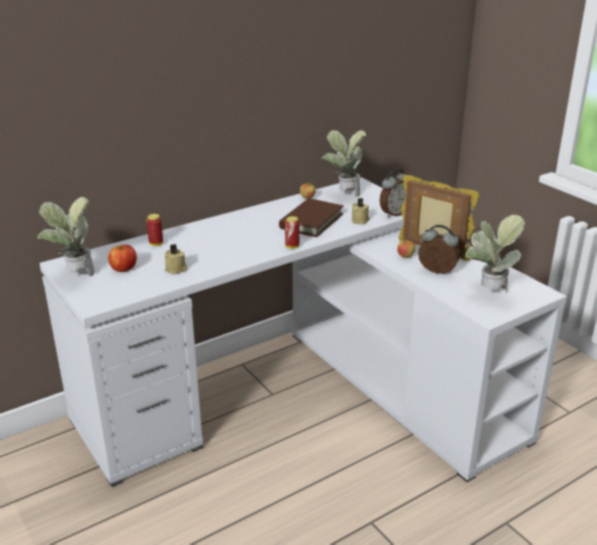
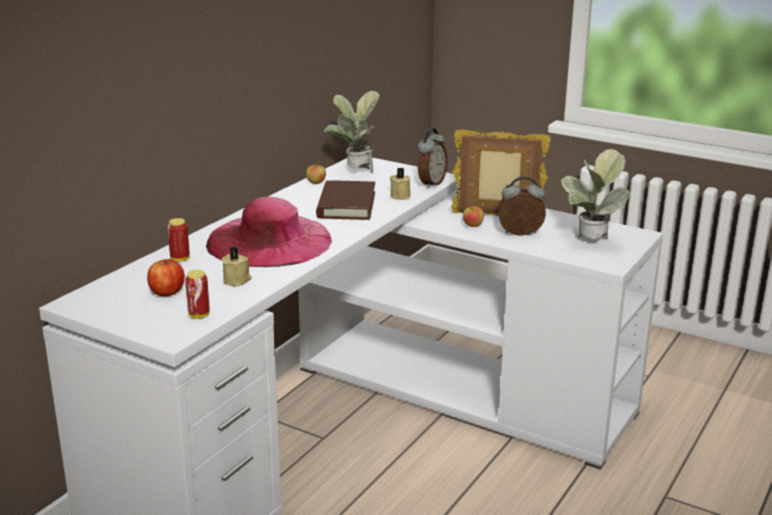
camera: 25 degrees left, 5 degrees down
(75, 275) = (107, 311): potted plant -> none
(228, 241) = (269, 241): none -> pink hat
(292, 246) = (352, 233): can -> can (199, 315)

